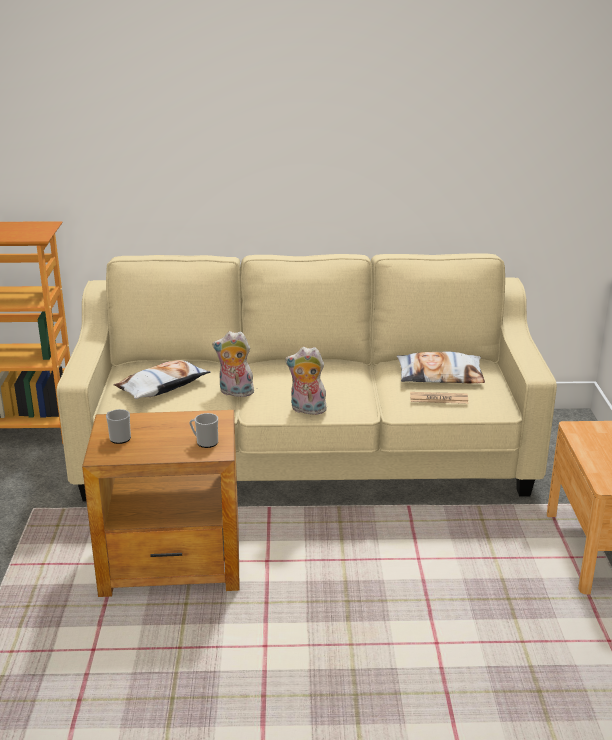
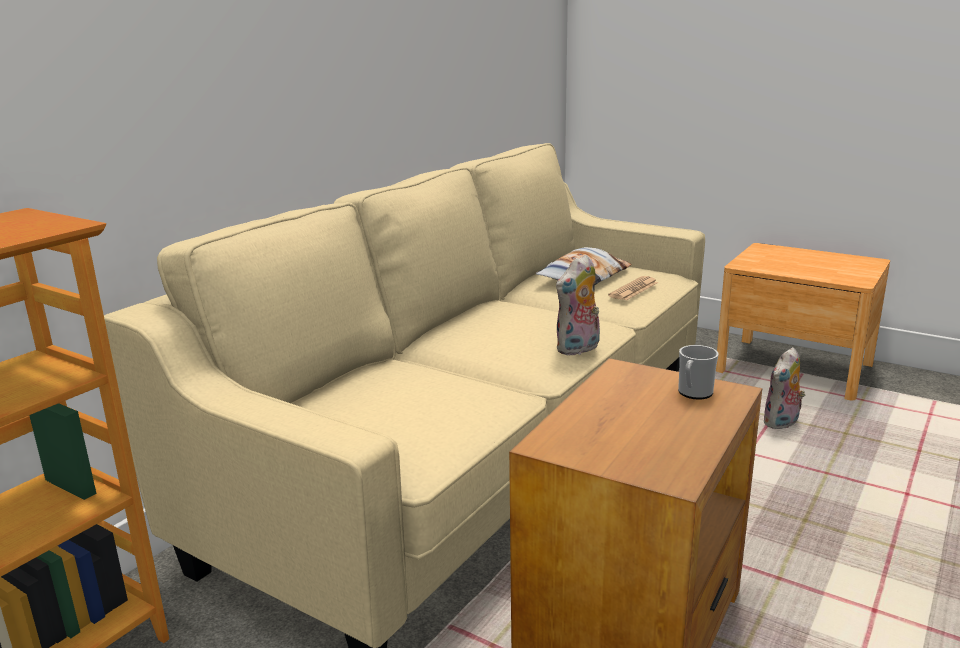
camera: 55 degrees left, 5 degrees down
(118, 437) = (618, 449): mug -> none
(162, 386) = (396, 410): pillow -> none
(235, 393) = (477, 374): plush toy -> plush toy (782, 424)

